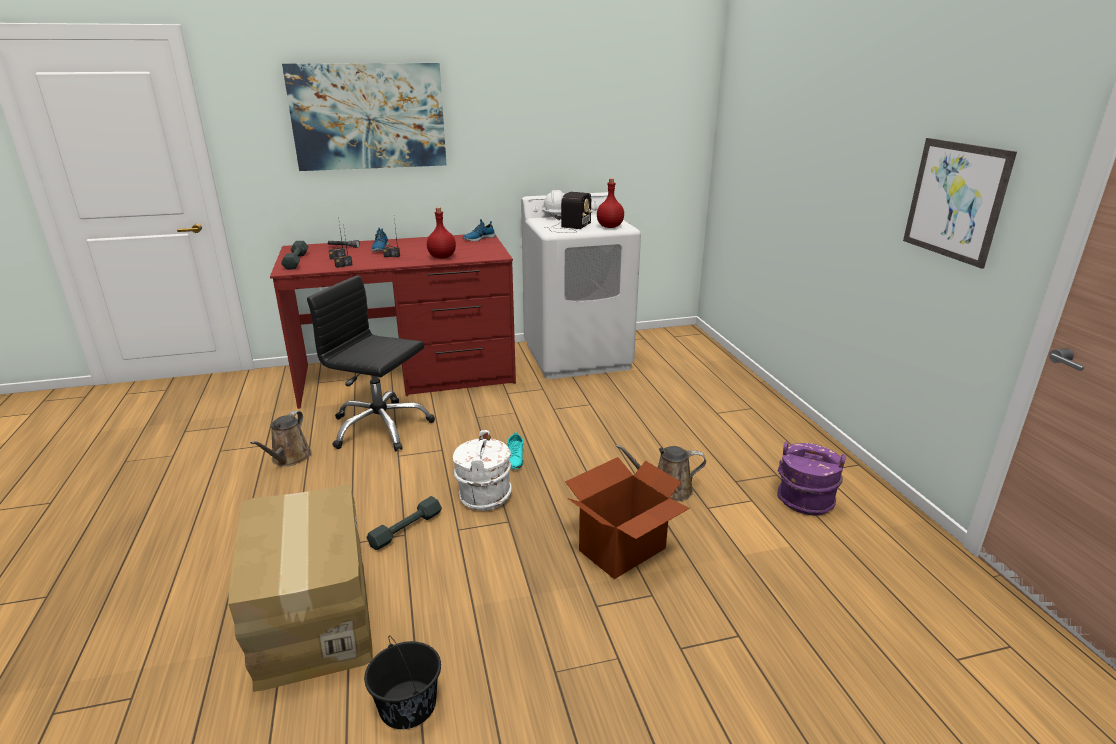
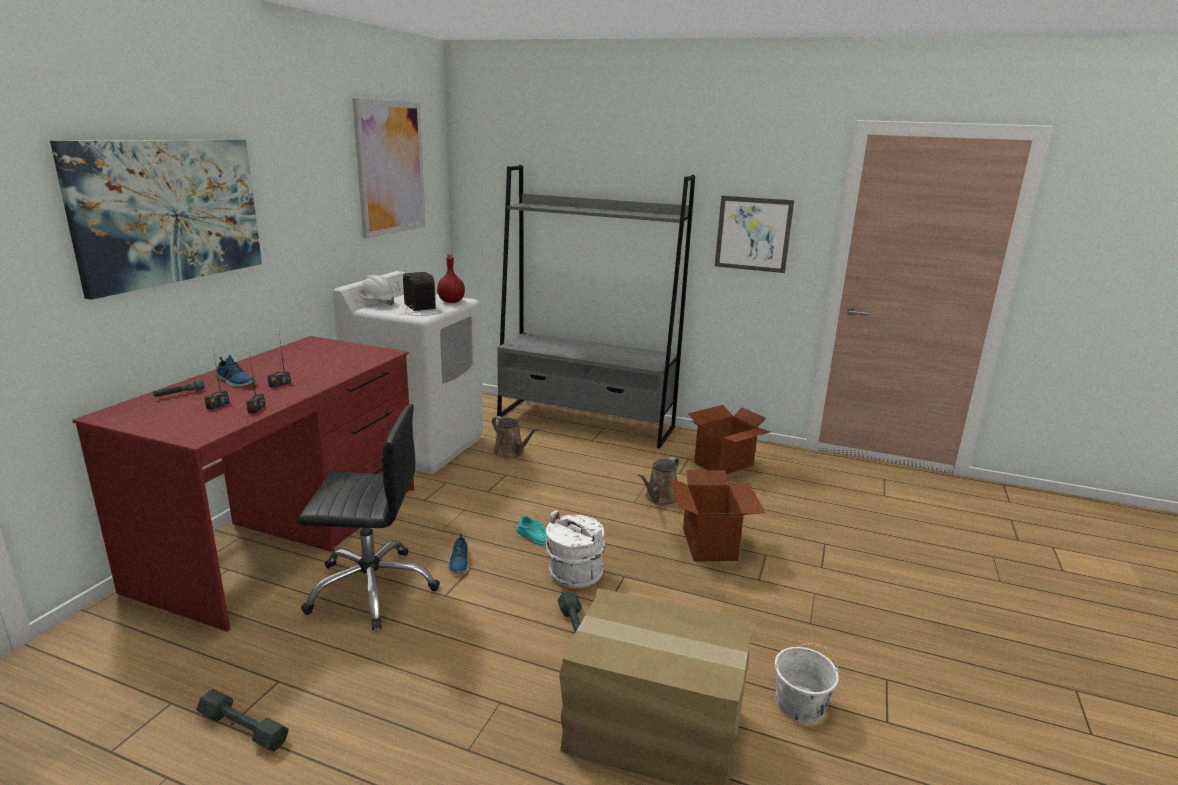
camera: 55 degrees left, 5 degrees down
(289, 458) = (340, 670): brown watering can -> brown watering can (511, 453)
(296, 261) = (171, 425): grey dumbbell -> grey dumbbell (244, 727)
(380, 427) = (372, 588): black office chair -> black office chair turned 150 degrees counterclockwise
(408, 705) = (800, 704): black bucket -> white bucket
(441, 257) = (339, 369): red bottle -> none
(478, 238) = (316, 344): shoe -> shoe (458, 562)
(621, 91) = (390, 168): none -> picture
(744, 396) = (585, 422): none -> grey bookcase
(804, 501) = (724, 464): purple bucket -> cardboard box

